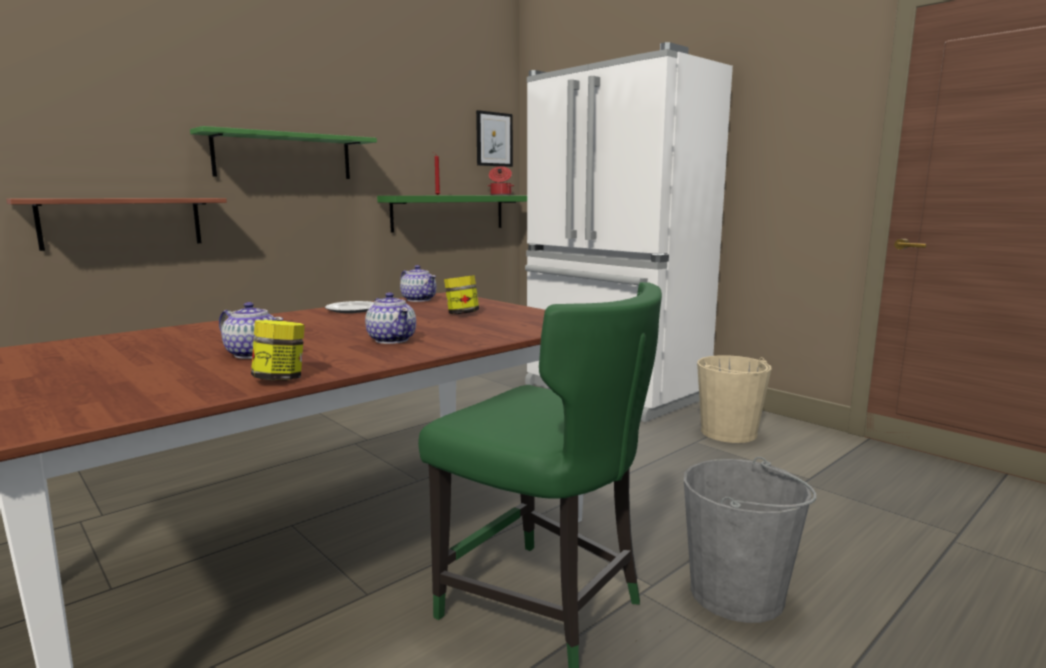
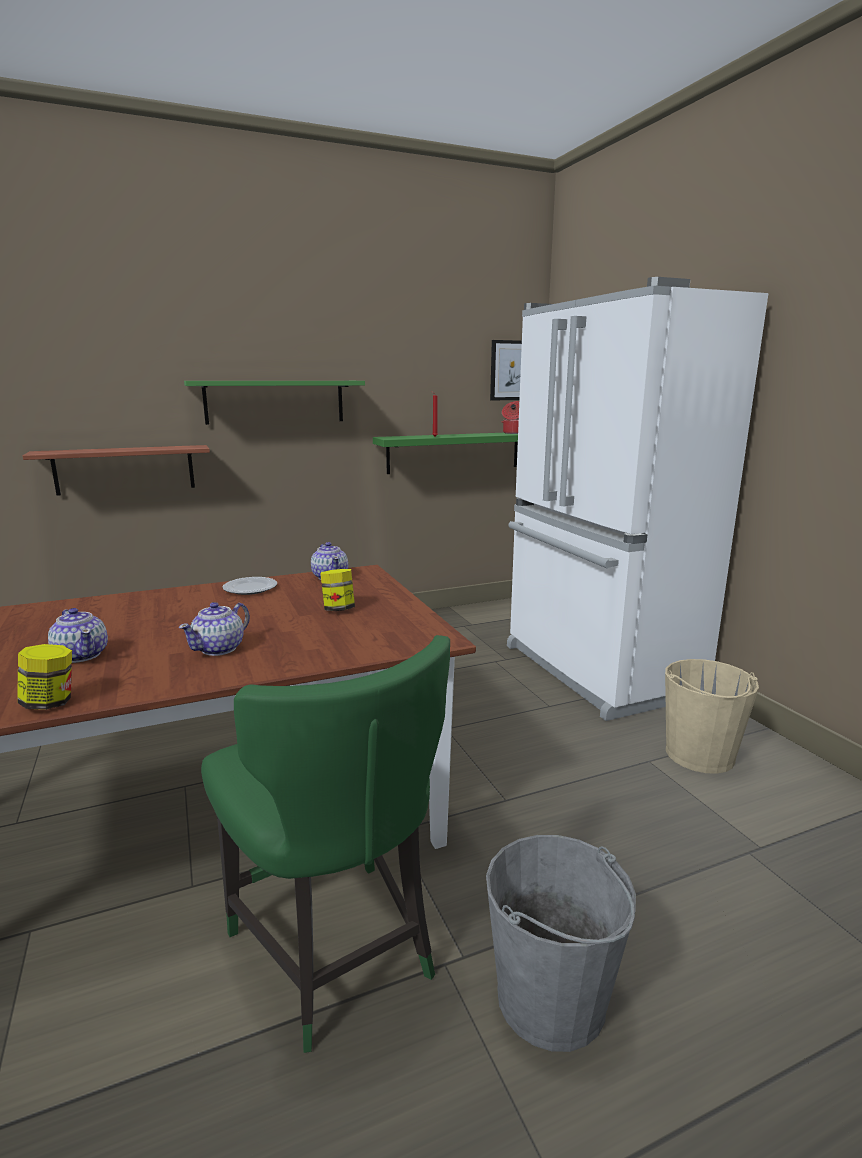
camera: 20 degrees right, 5 degrees up
(392, 340) = (219, 649): teapot -> teapot turned 45 degrees clockwise

